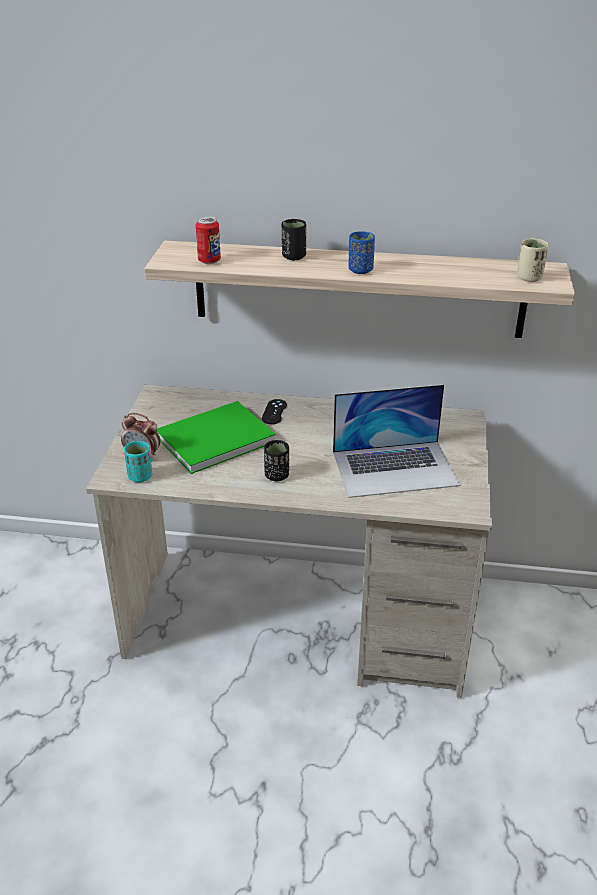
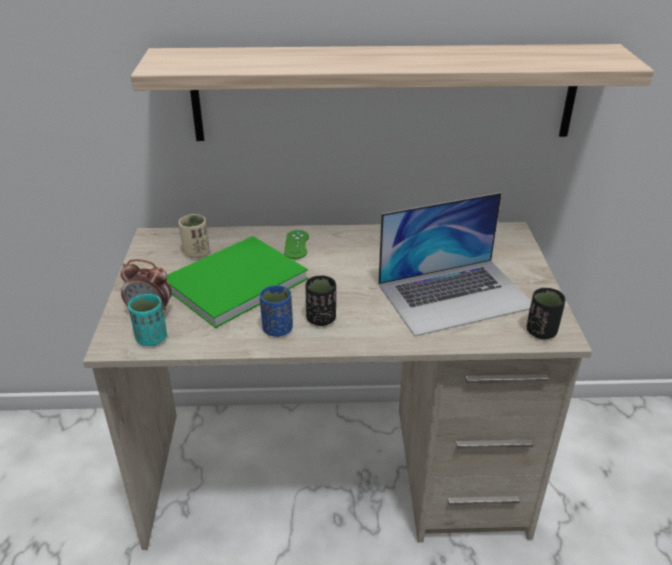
camera: 10 degrees left, 0 degrees up
(209, 261) = (211, 64): can -> none
(274, 412) = (296, 245): black game controller -> green game controller
(294, 256) = (312, 54): black cup -> black cup (541, 332)
(360, 270) = (398, 62): blue cup -> blue cup (277, 329)
(529, 278) = (593, 59): beige cup -> beige cup (196, 253)

